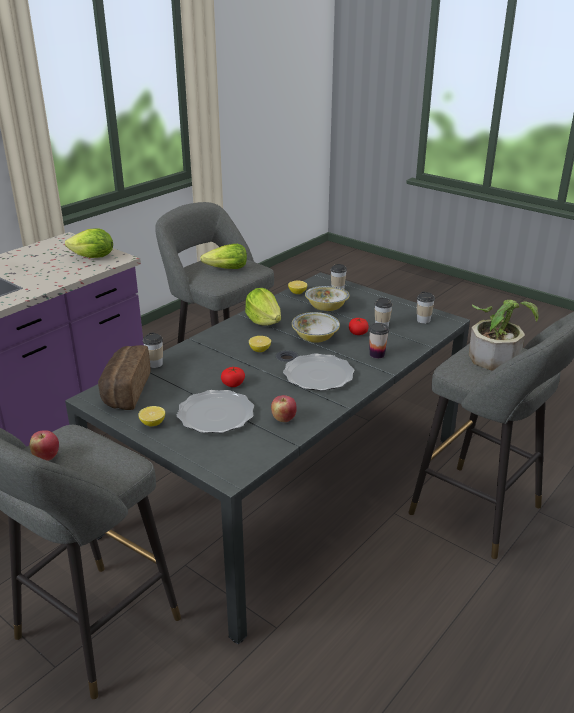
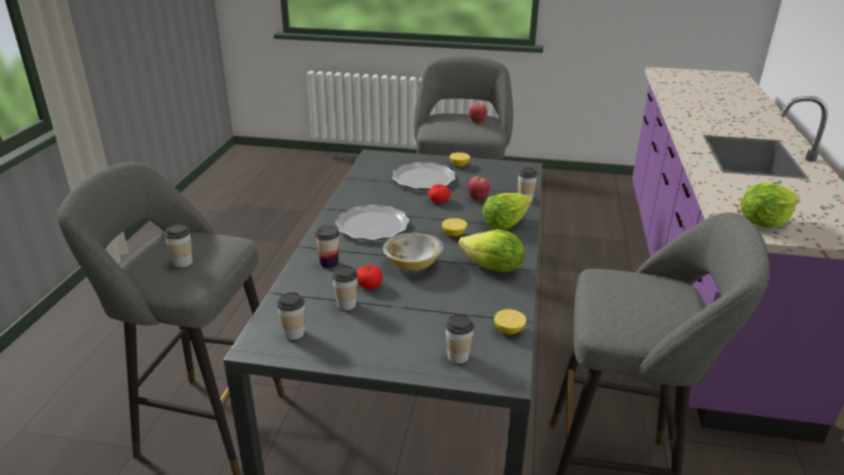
camera: 150 degrees right, 0 degrees up
(124, 391) = (513, 176): bread -> none
(226, 269) = (629, 299): lettuce -> lettuce (505, 222)
(283, 419) = (370, 188): apple -> apple (478, 198)
(326, 308) = (441, 314): bowl -> none
(496, 355) = (183, 262): potted plant -> cup

